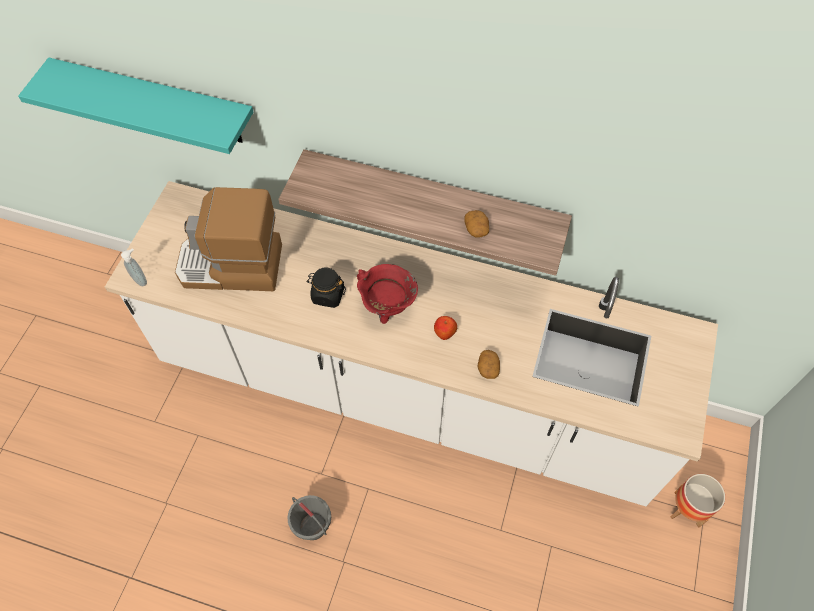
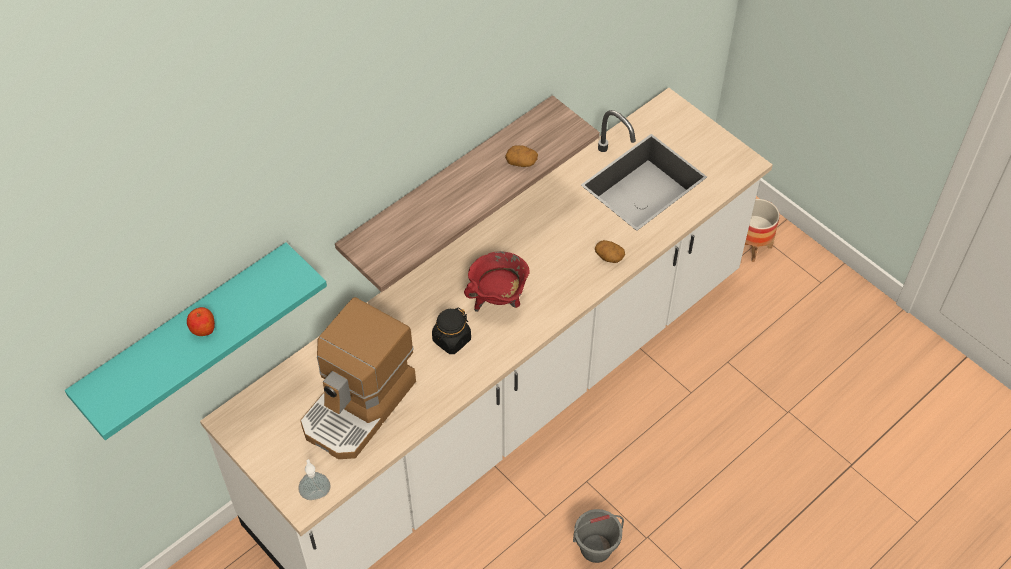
camera: 60 degrees left, 5 degrees down
(444, 332) = (553, 269): apple -> apple (203, 328)

